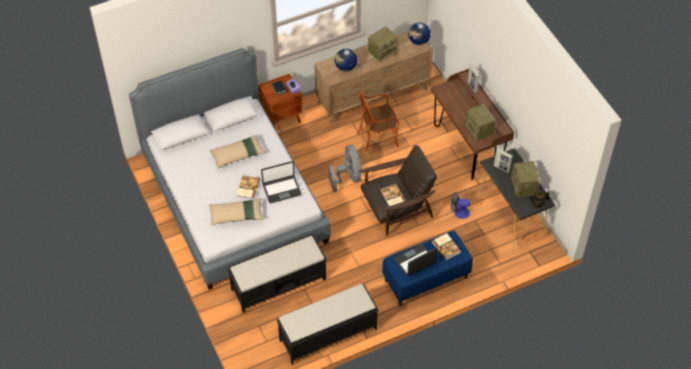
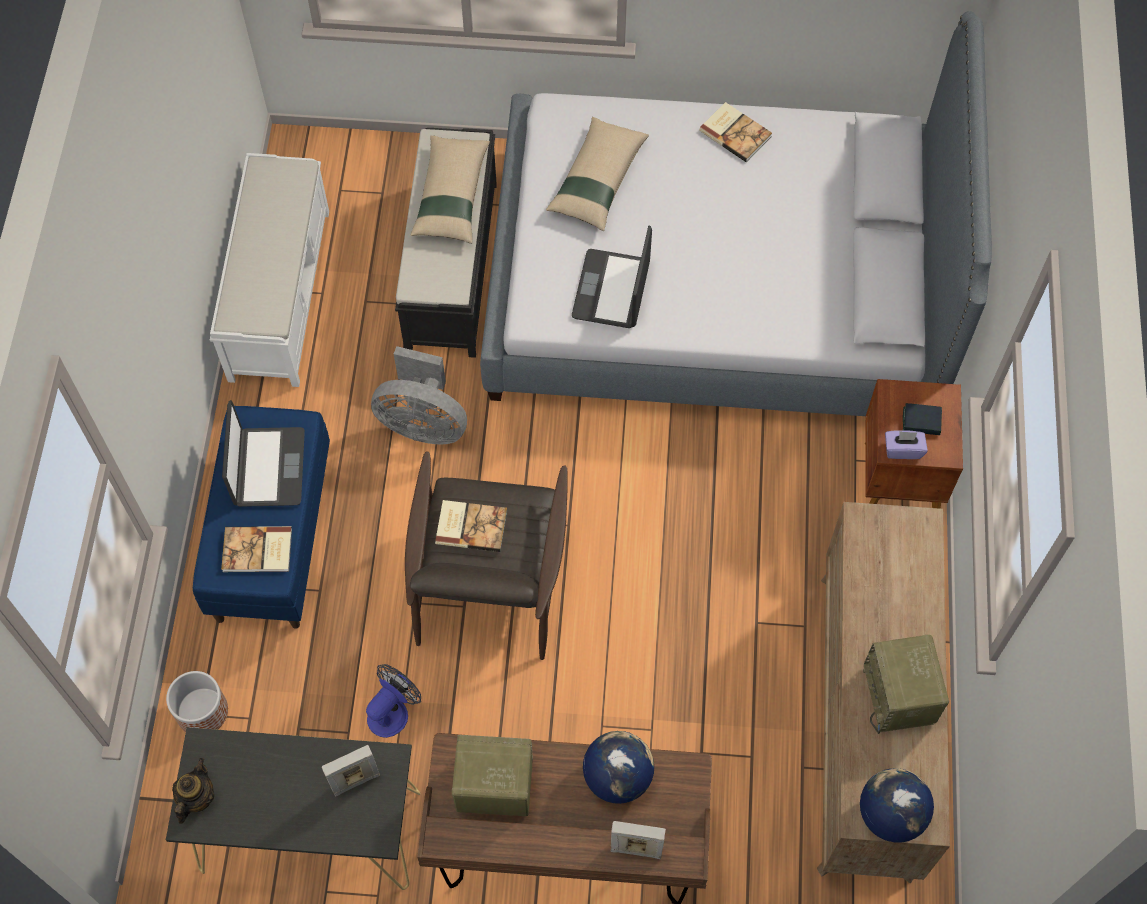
camera: 120 degrees right, 10 degrees up
(238, 154) = (763, 253): beige pillow -> beige pillow (451, 196)
(247, 188) = (656, 230): book -> book (735, 132)
(327, 334) = (280, 293): black bench -> white bench
(345, 67) = (888, 573): globe -> globe (617, 776)
(348, 177) = (641, 530): grey fan -> grey fan (423, 423)
(378, 137) = (721, 658): armchair -> none
(499, 263) = (202, 711): none -> planter
(523, 186) = (268, 799): radio -> none

